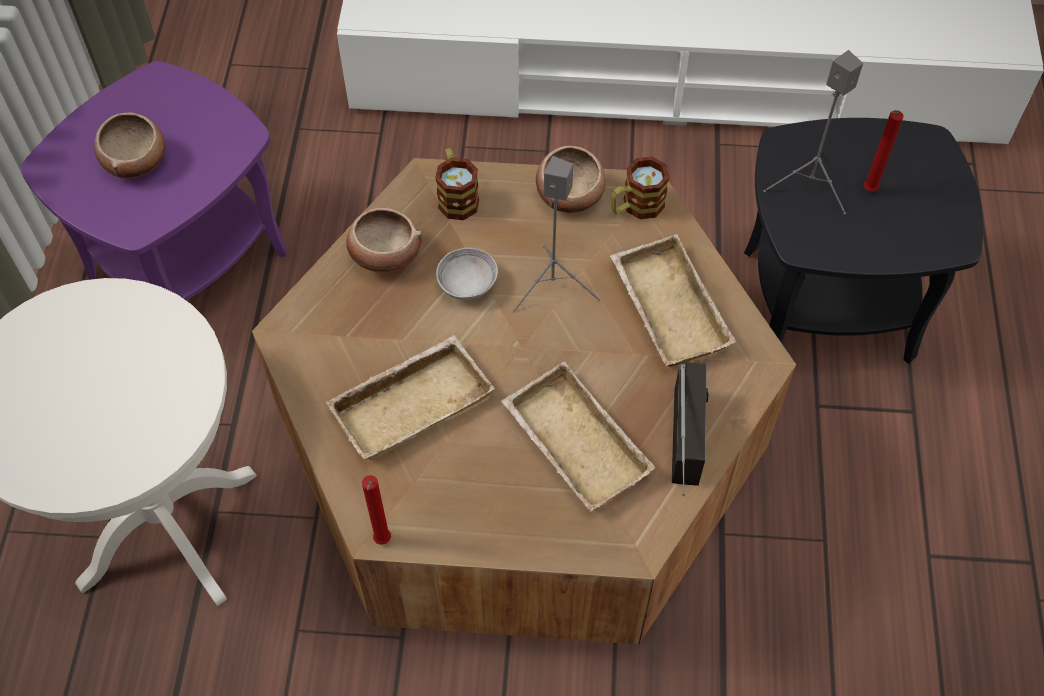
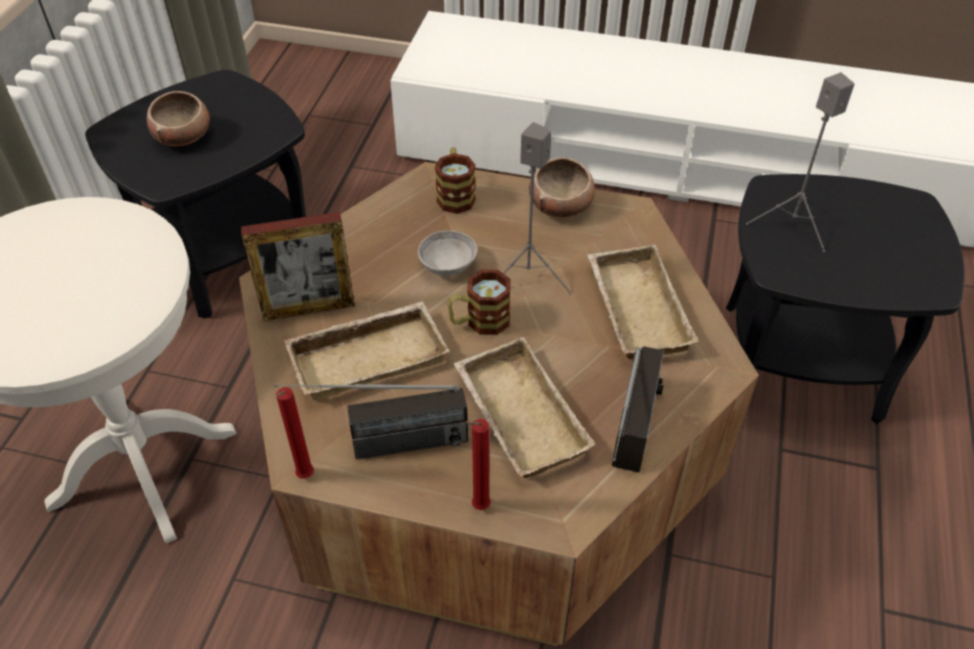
camera: 10 degrees right, 10 degrees down
(189, 264) = (230, 255): purple side table -> black side table
(336, 357) = (309, 309): none -> picture frame
(384, 255) = (377, 232): bowl -> none
(447, 498) = (380, 447): none -> radio
(636, 206) = (621, 222): mug -> mug (479, 321)
(867, 191) = (848, 235): red candle -> red candle (478, 507)

